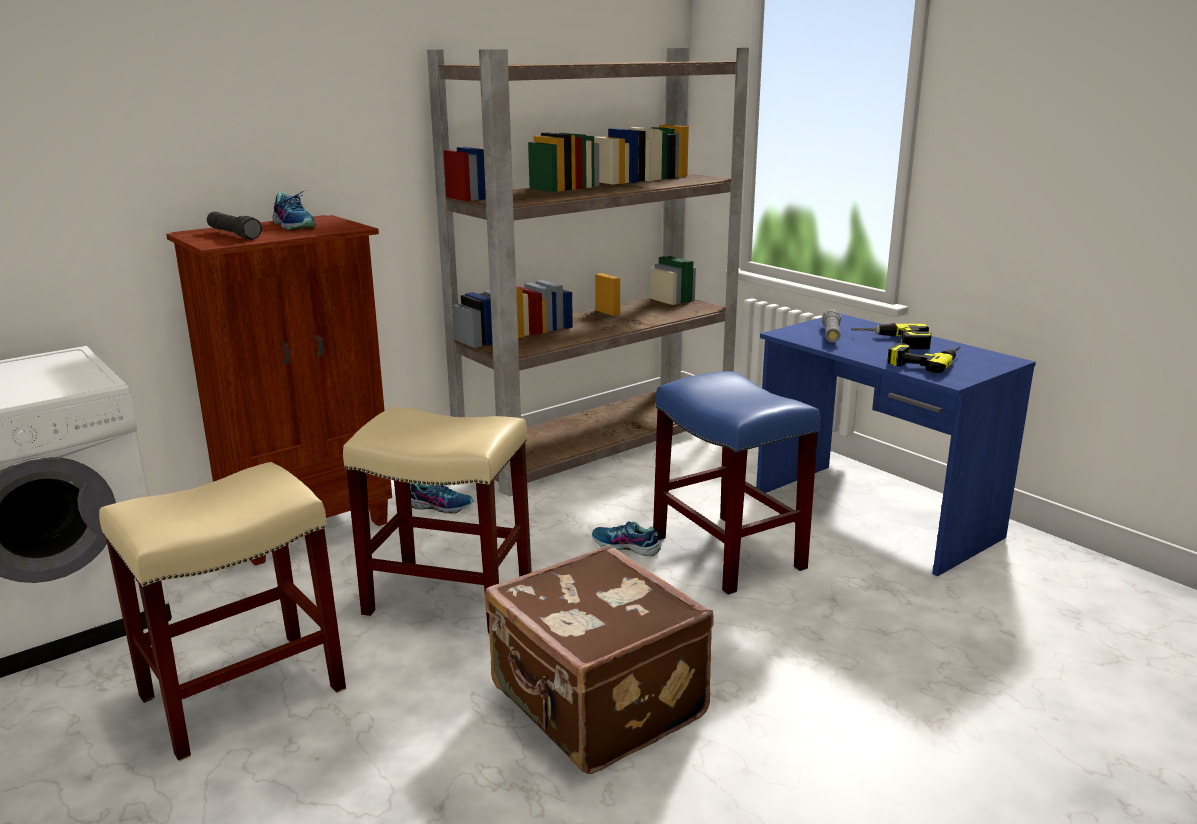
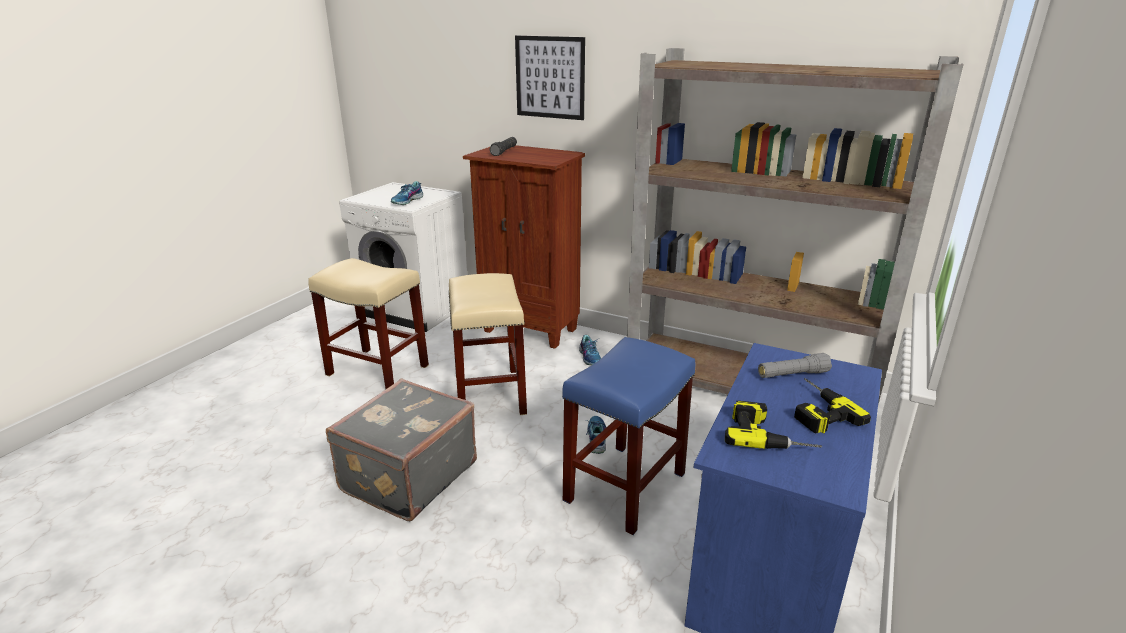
camera: 65 degrees right, 5 degrees up
(246, 105) = (550, 77): none -> picture
(294, 225) = (542, 154): shoe -> shoe (407, 201)
(595, 704) = (407, 476): brown suitcase -> grey suitcase

